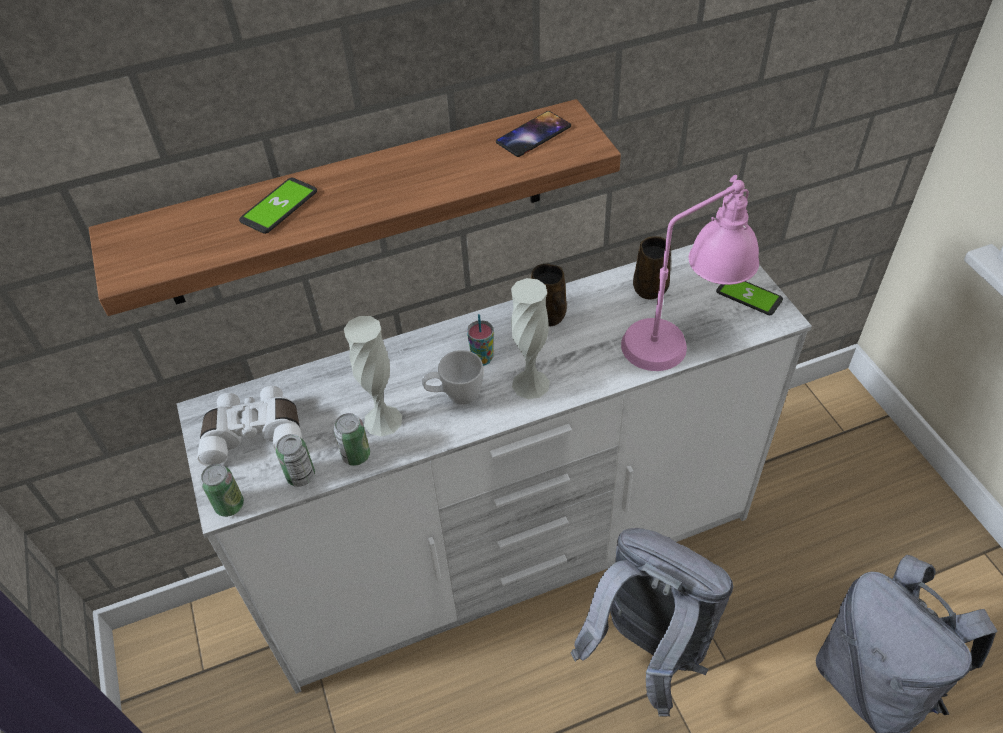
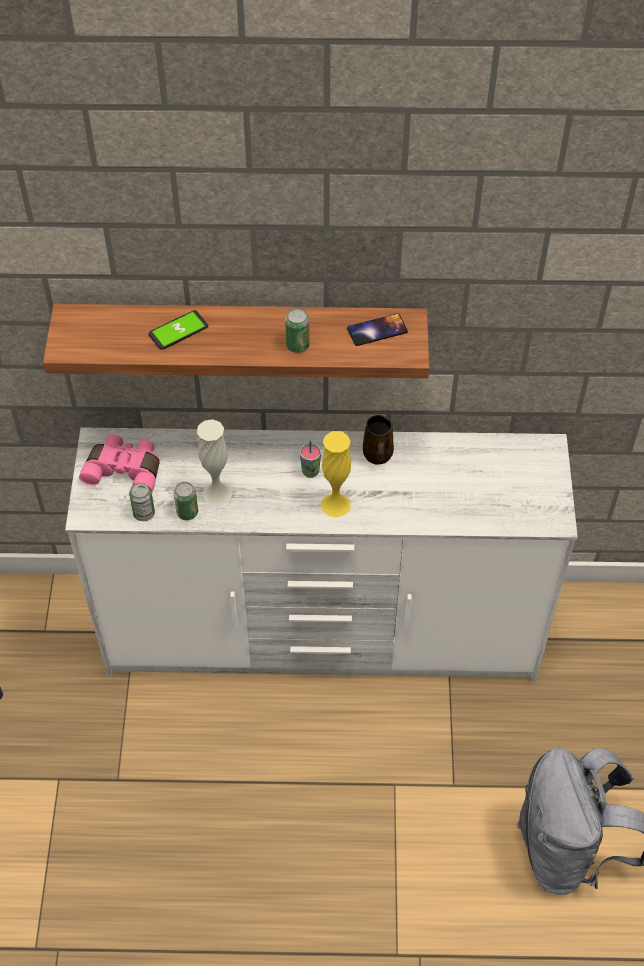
camera: 20 degrees right, 5 degrees up
(229, 505) = (89, 516): can -> can (297, 345)
(254, 433) = (125, 470): white binoculars -> pink binoculars
(455, 396) = (276, 494): white mug -> none
(530, 384) = (335, 504): white vase -> yellow vase
(646, 651) = (393, 752): grey backpack -> none
(651, 287) = (471, 459): brown mug -> none
(681, 340) = (467, 511): pink table lamp -> none
(749, 296) = (543, 494): phone -> none

